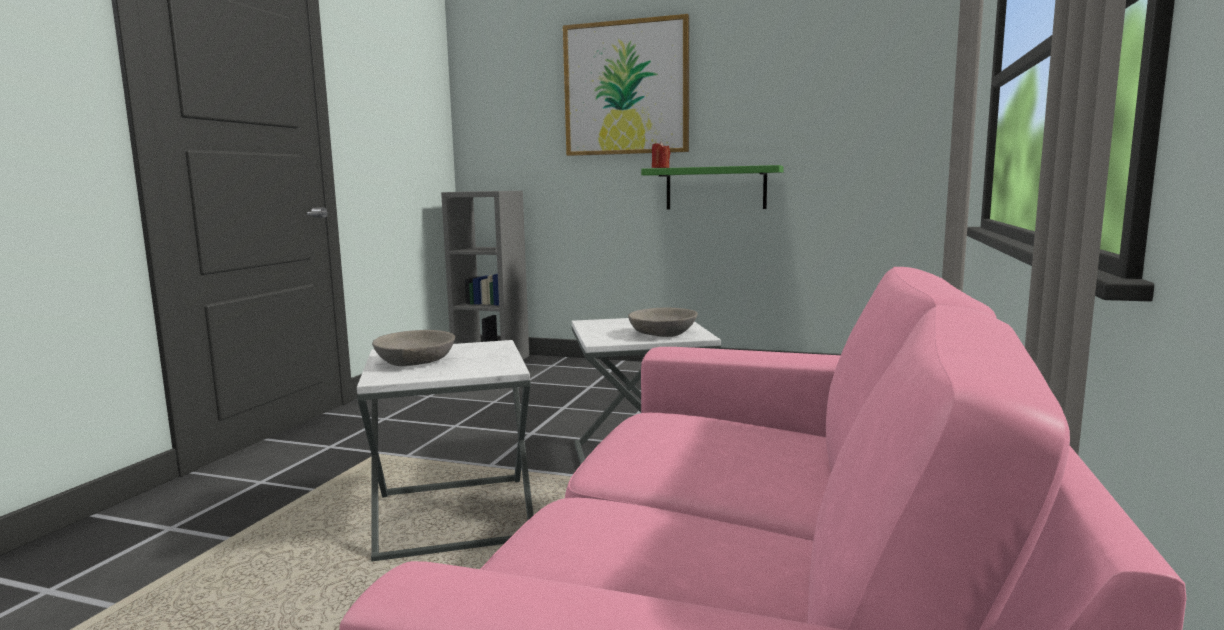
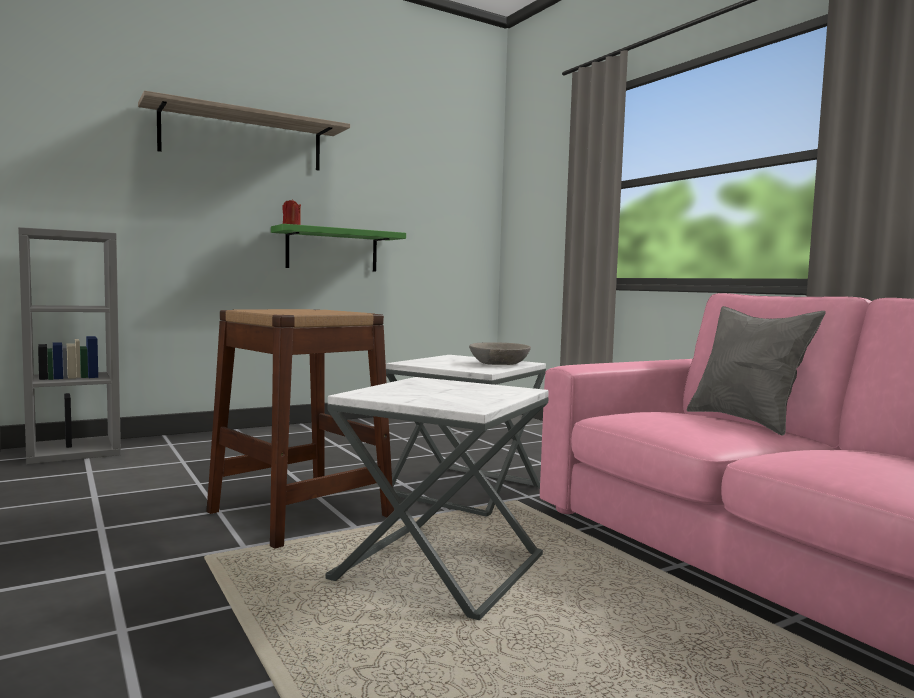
camera: 50 degrees left, 5 degrees down
(416, 361) = (430, 395): grey bowl -> none
(488, 443) = (300, 513): none -> brown stool
(626, 88) = (243, 140): picture -> shelf
(814, 464) = (746, 421): none -> grey pillow

